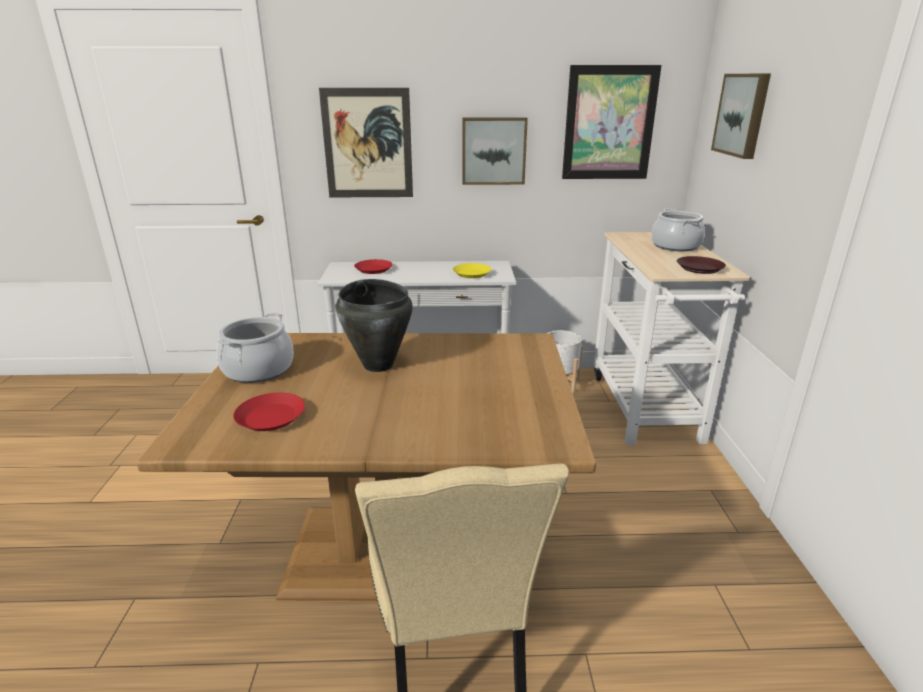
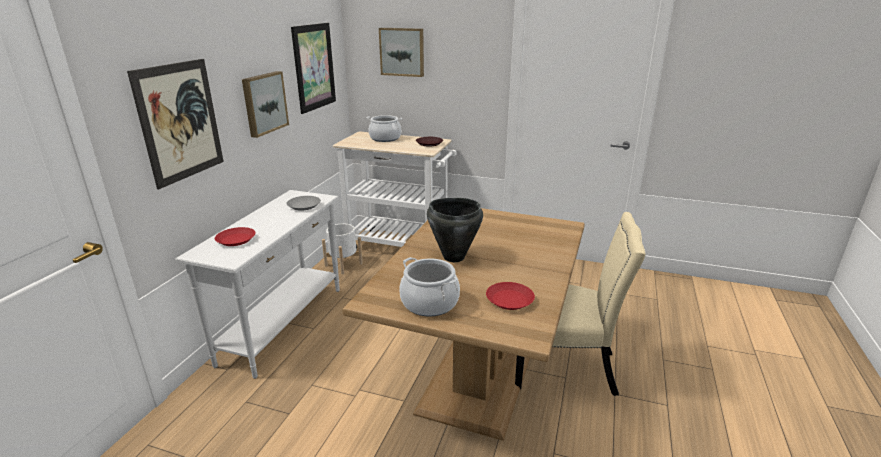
camera: 70 degrees left, 0 degrees up
(471, 273) = (303, 205): yellow plate -> grey plate

